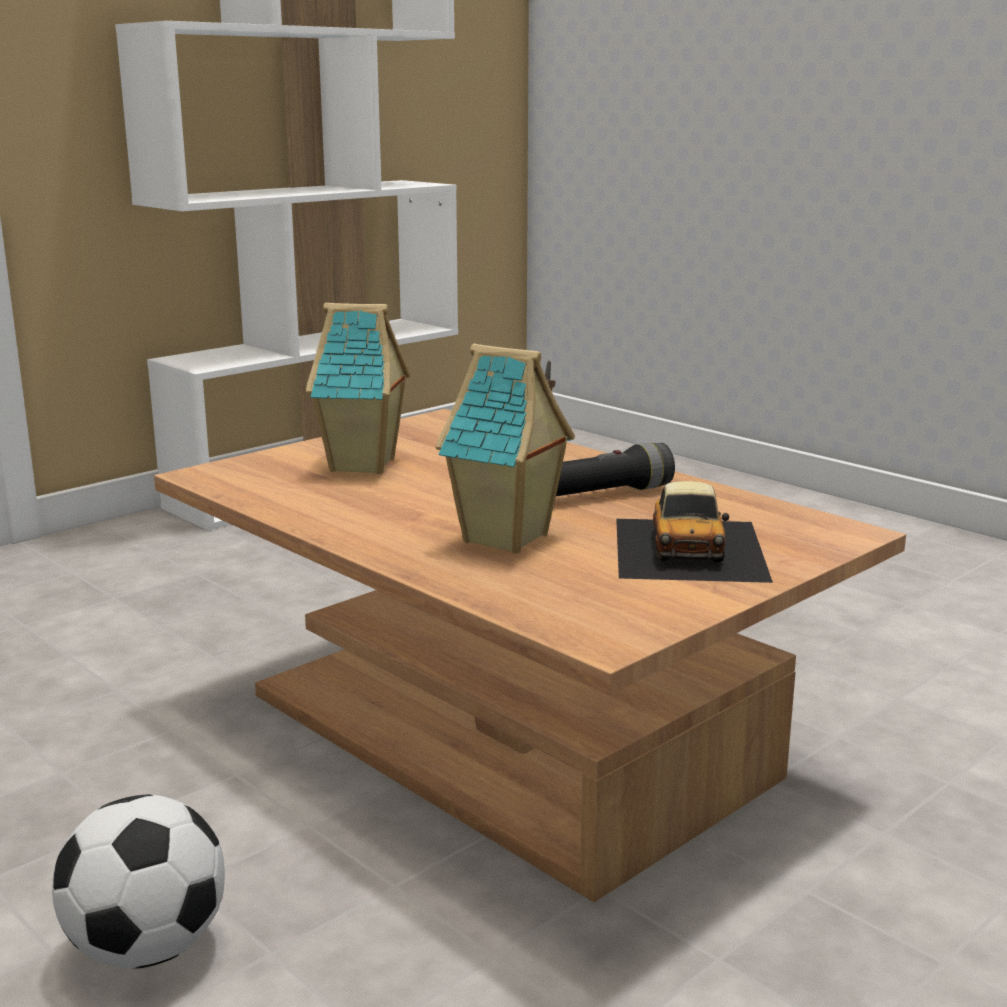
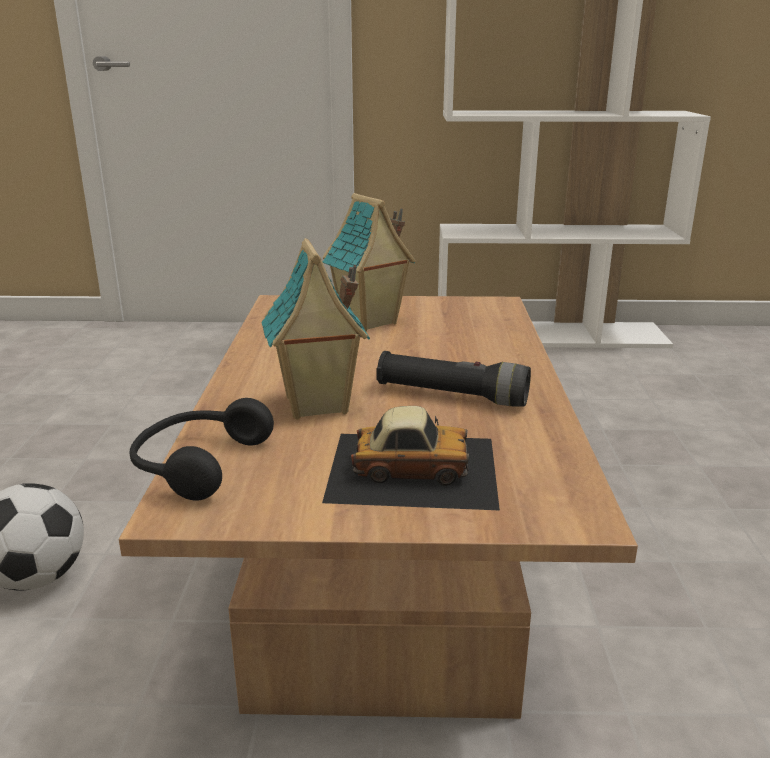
camera: 45 degrees right, 5 degrees up
(528, 610) = (197, 464): none -> black headphones
(690, 548) = (412, 468): toy car -> toy car turned 135 degrees counterclockwise

